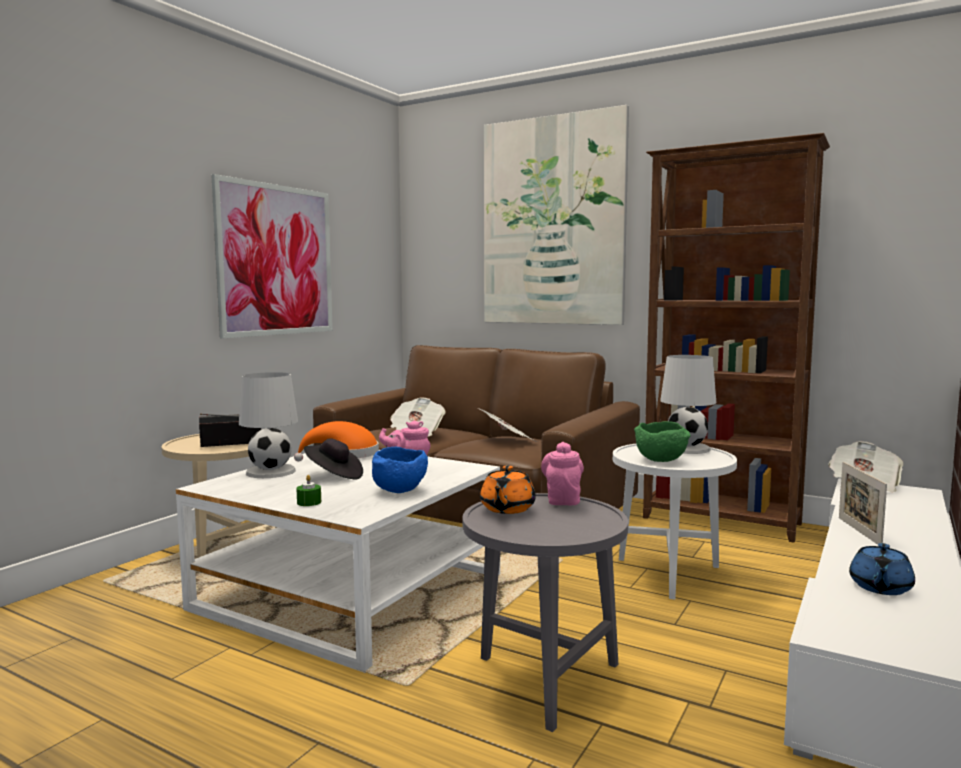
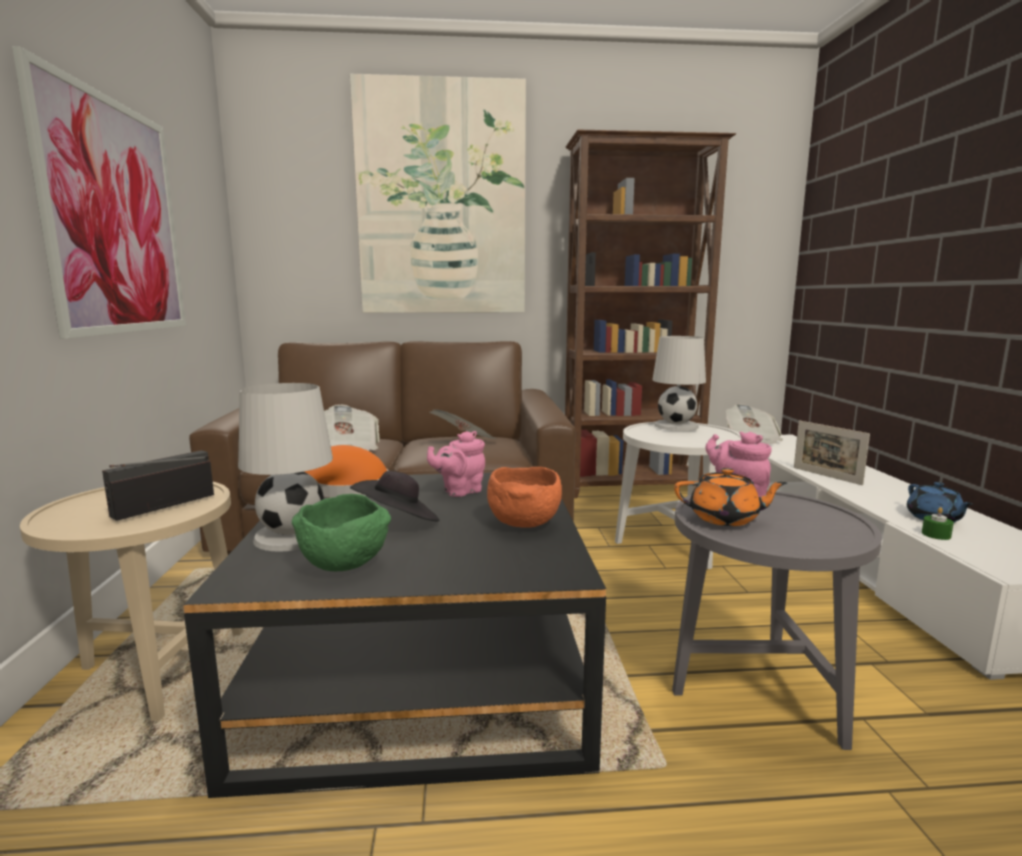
camera: 35 degrees left, 5 degrees up
(309, 502) = (456, 569): green candle -> green candle (936, 535)
(350, 591) = (421, 667): white coffee table -> black coffee table
(400, 490) = (524, 523): blue bowl -> orange bowl
(507, 509) = (725, 518): orange teapot -> orange teapot turned 60 degrees counterclockwise
(661, 460) = (687, 440): green bowl -> green bowl (346, 564)

